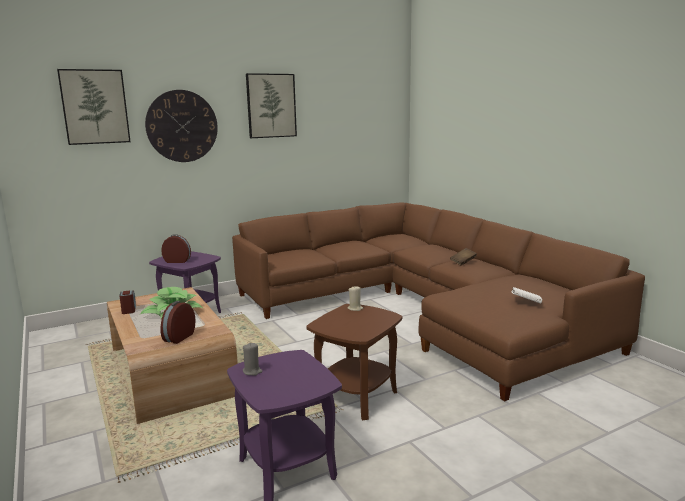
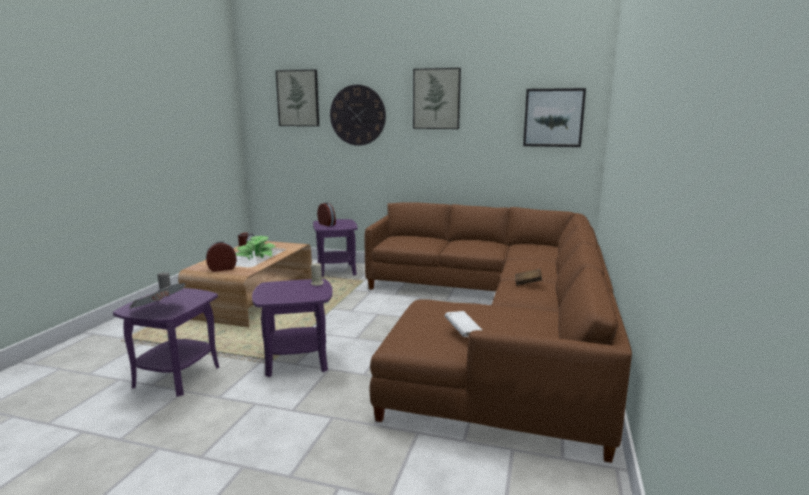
camera: 45 degrees right, 0 degrees up
(301, 384) = (159, 310): none -> newspaper
(356, 396) = (297, 360): brown side table -> purple side table
(373, 121) = (553, 118): none -> picture

